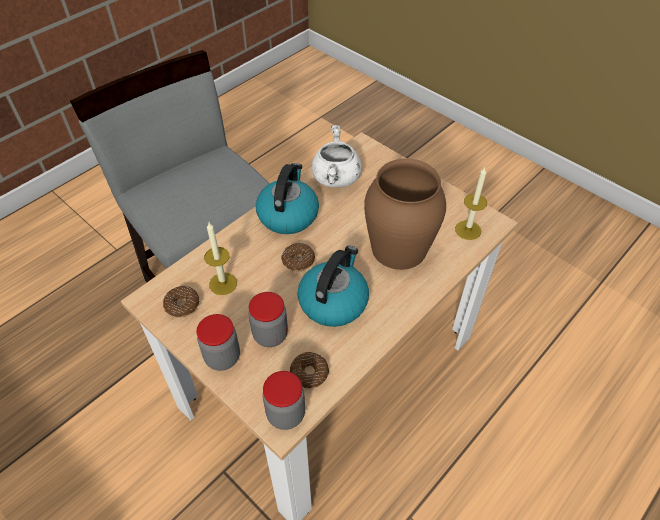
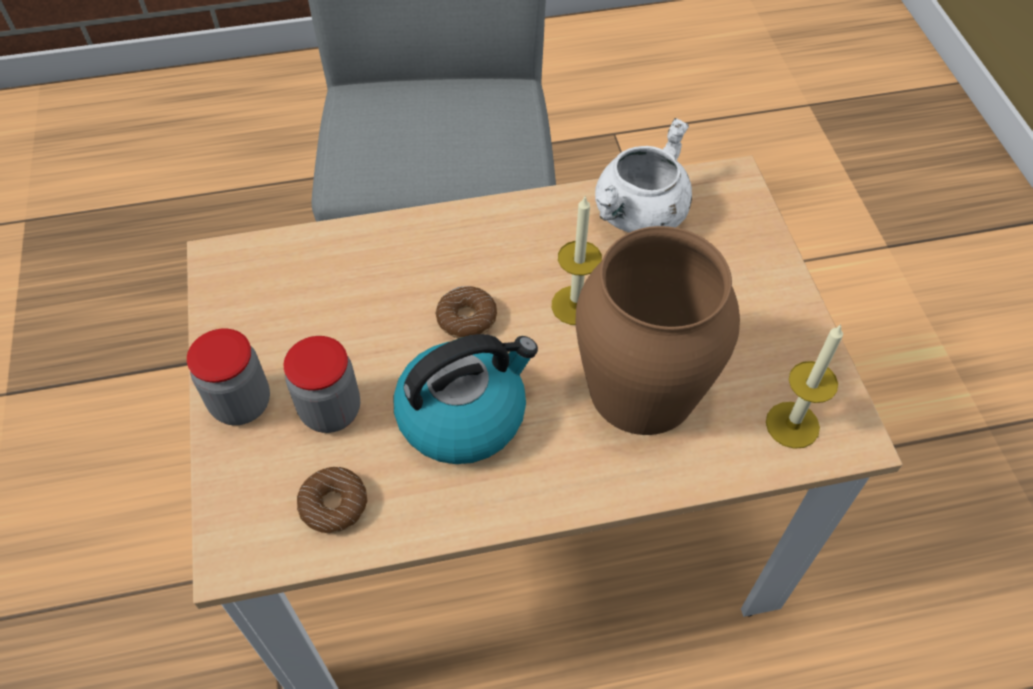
camera: 35 degrees right, 5 degrees up
(182, 305) = (254, 293): donut -> none
(223, 283) = (332, 293): candle -> candle (575, 305)
(286, 414) = (251, 544): jar -> none
(288, 215) = (513, 236): kettle -> none

